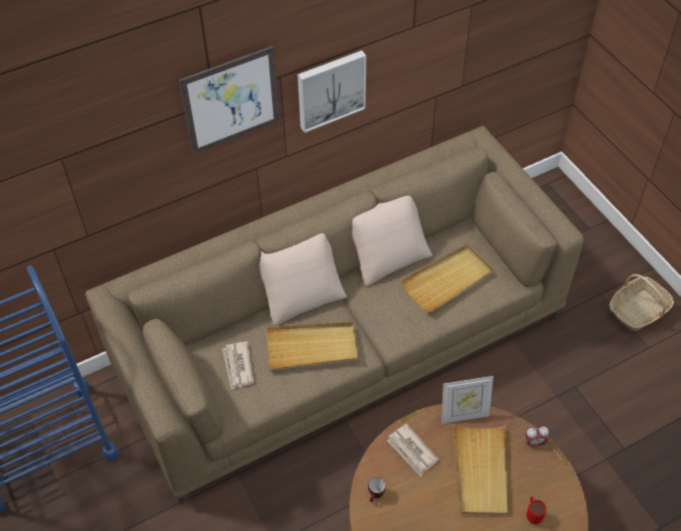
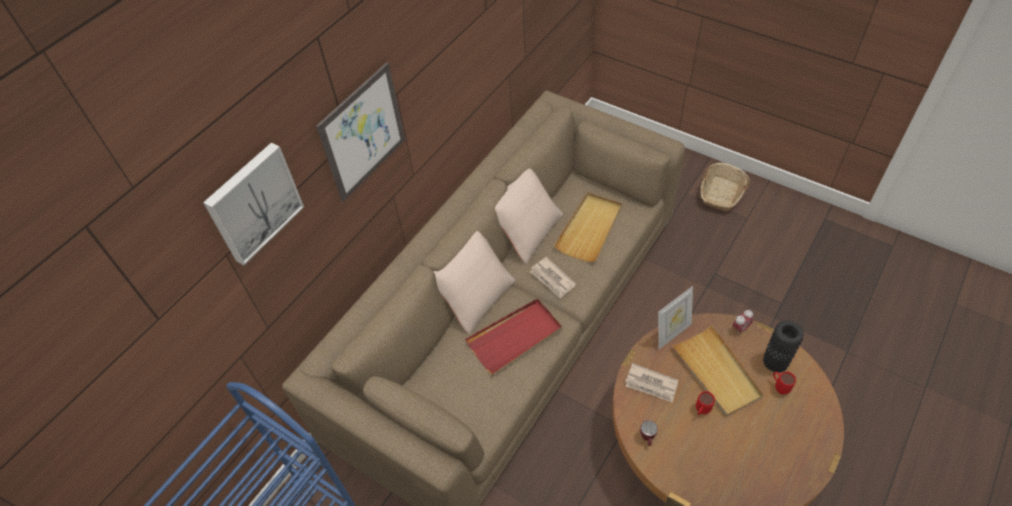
camera: 25 degrees left, 0 degrees up
(238, 366) = (460, 386): newspaper -> newspaper (552, 279)
(312, 348) = (515, 337): beige tray -> red tray
(330, 89) = (437, 93): picture -> picture (253, 202)
(441, 498) = (701, 411): none -> red mug
(546, 490) = (775, 361): none -> black vase

